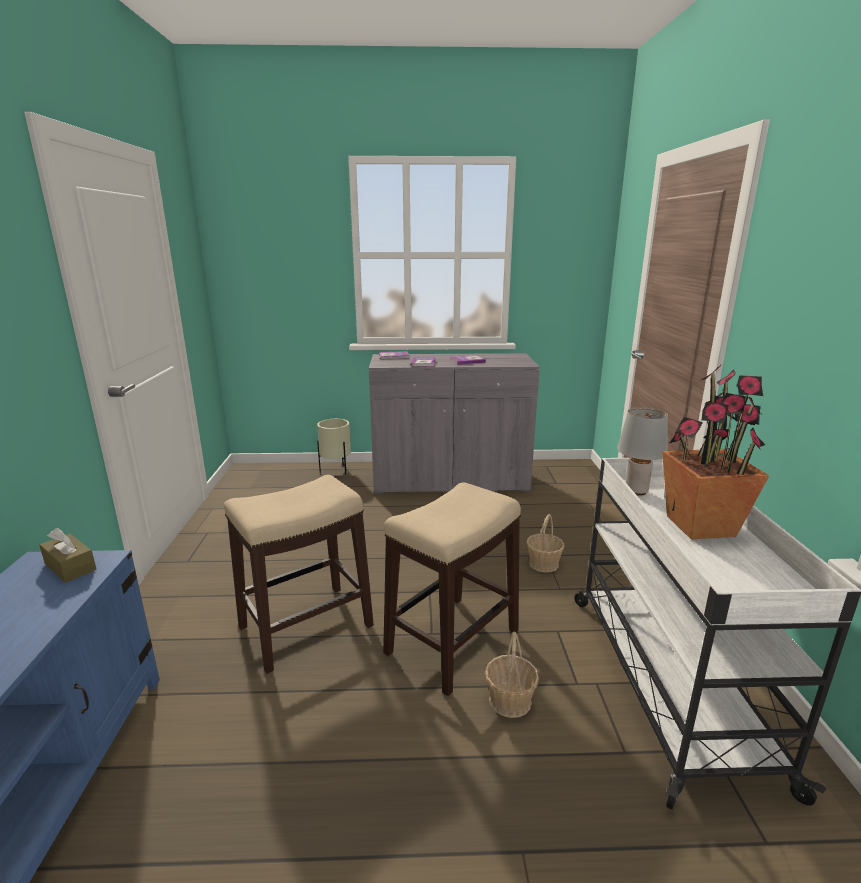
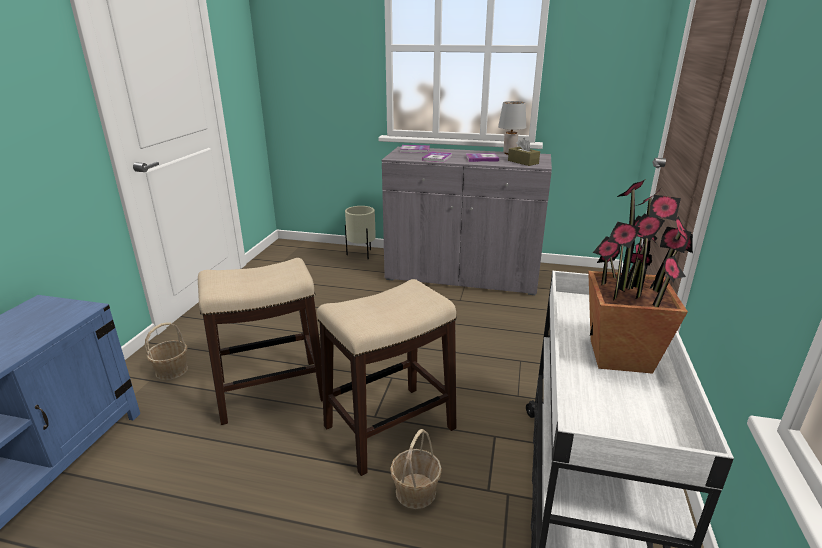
camera: 15 degrees right, 5 degrees up
(70, 567) = (58, 311): brown tissue box -> brown tissue box (523, 162)
(543, 563) = (514, 368): basket -> basket (172, 370)
(635, 491) = (576, 309): grey table lamp -> grey table lamp (509, 153)

